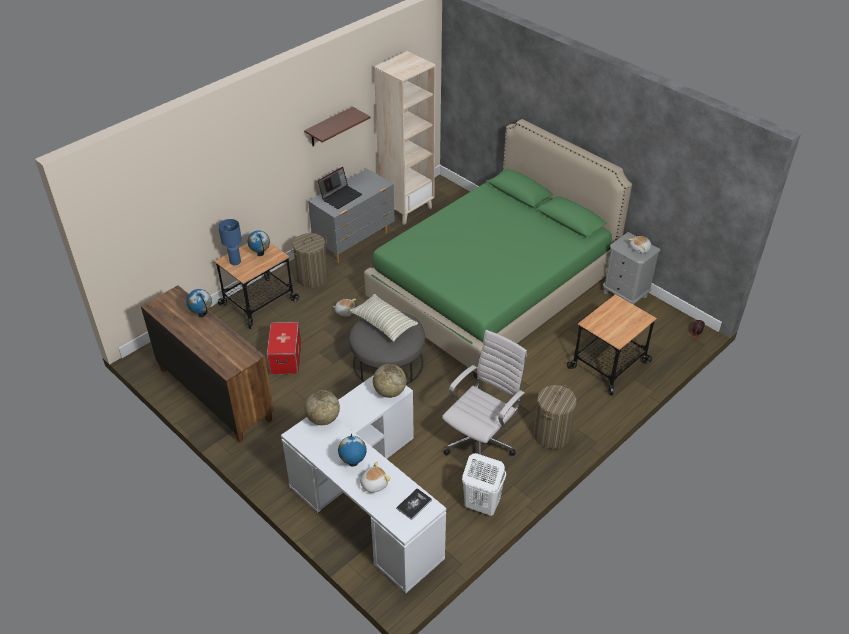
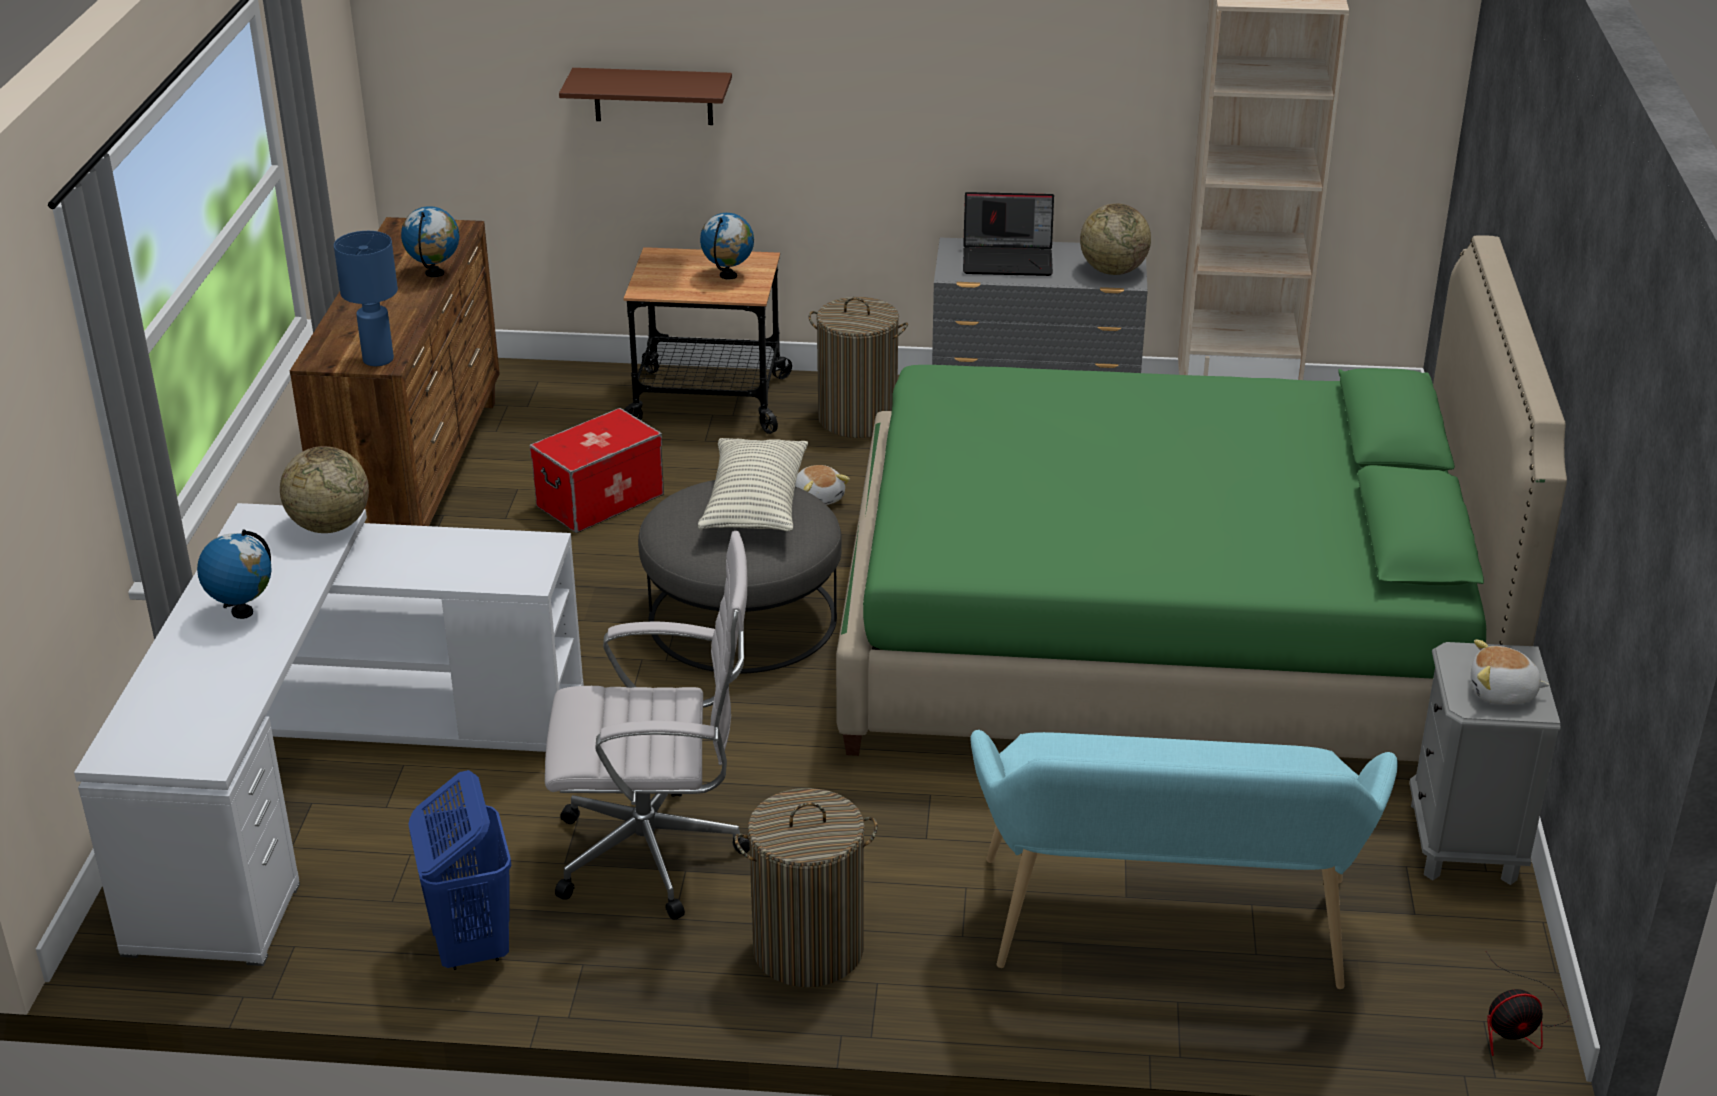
camera: 50 degrees right, 10 degrees down
(235, 262) = (670, 265): blue table lamp -> blue table lamp (379, 359)
(329, 127) = (1042, 75): brown shelf -> brown shelf (653, 96)
(373, 484) = (207, 661): plush toy -> none
(389, 392) = (508, 571): globe -> globe (1113, 271)
(414, 504) = (196, 735): book -> none
(481, 505) = (471, 944): white laundry basket -> blue laundry basket
(609, 365) = (1165, 934): cart -> turquoise bench

